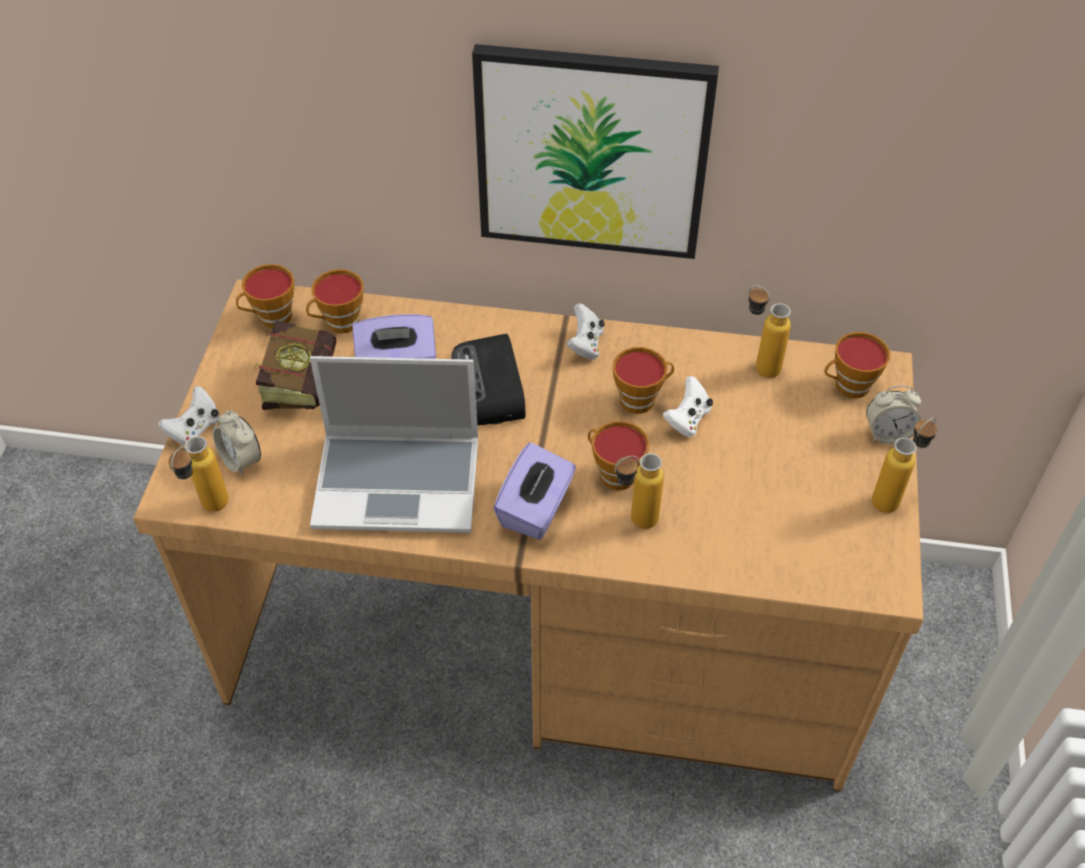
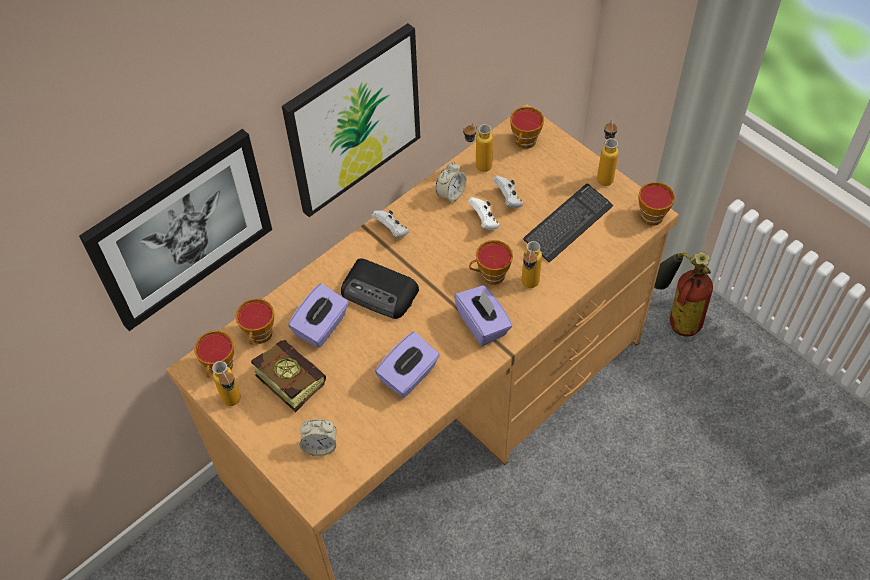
camera: 50 degrees left, 5 degrees up
(195, 429) = (273, 458): white game controller -> white game controller (508, 199)
(209, 510) = (343, 483): bottle -> bottle (234, 404)
(294, 111) = (181, 229): none -> picture
(400, 482) = (409, 375): laptop -> purple tissue box
(641, 399) = (452, 231): cup -> cup (652, 214)
(772, 505) = (568, 224): none -> keyboard
(887, 433) = (566, 149): alarm clock -> alarm clock (451, 194)
(922, 809) = (674, 316): none -> fire extinguisher

